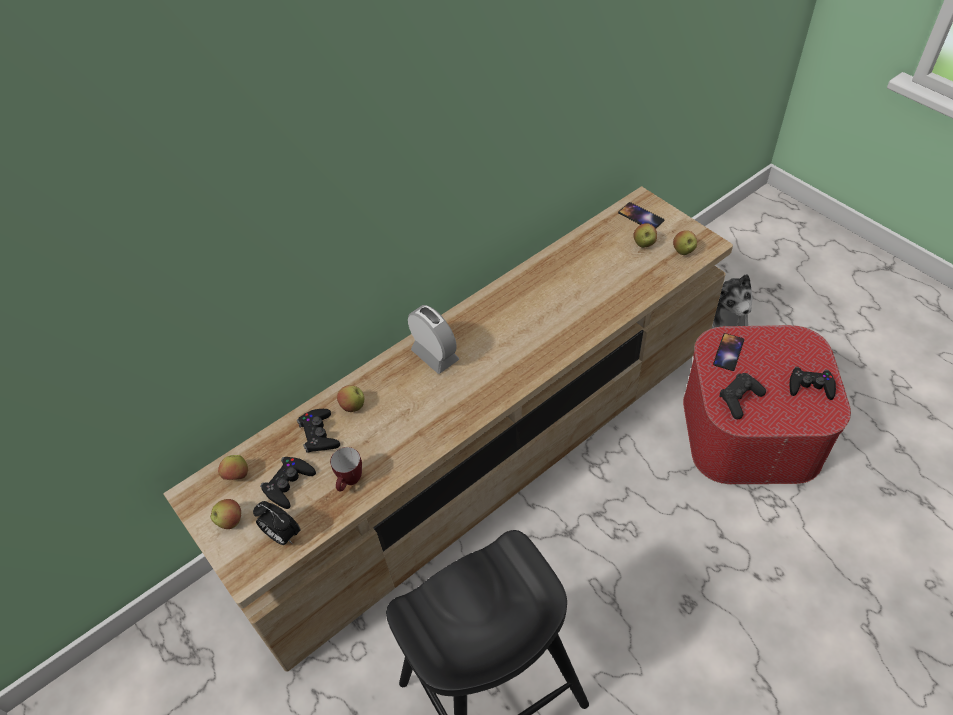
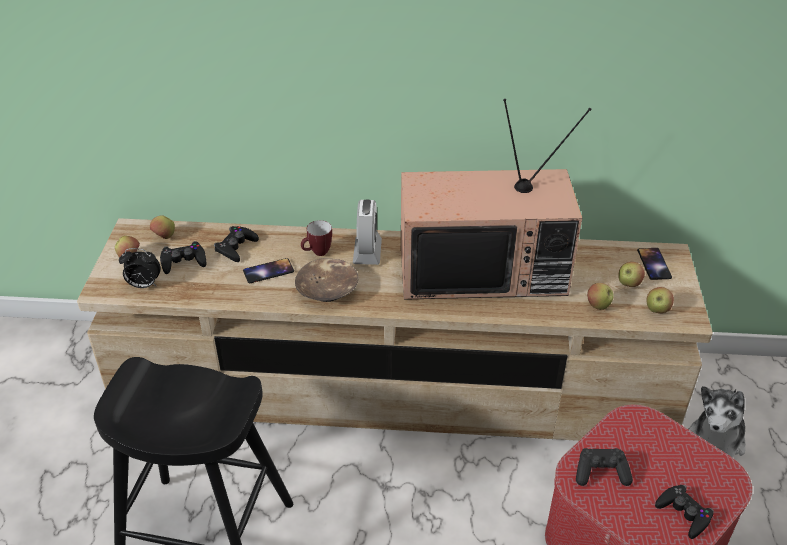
camera: 40 degrees right, 10 degrees down
(282, 535) = (144, 285): alarm clock -> alarm clock turned 75 degrees counterclockwise
(350, 482) = (216, 286): mug -> mug (317, 253)
(353, 406) = (276, 246): apple -> apple (598, 306)
(447, 412) = (328, 290): none -> brown bowl
(538, 304) = (484, 269): none -> television
(728, 352) = (639, 434): phone -> phone (268, 271)

